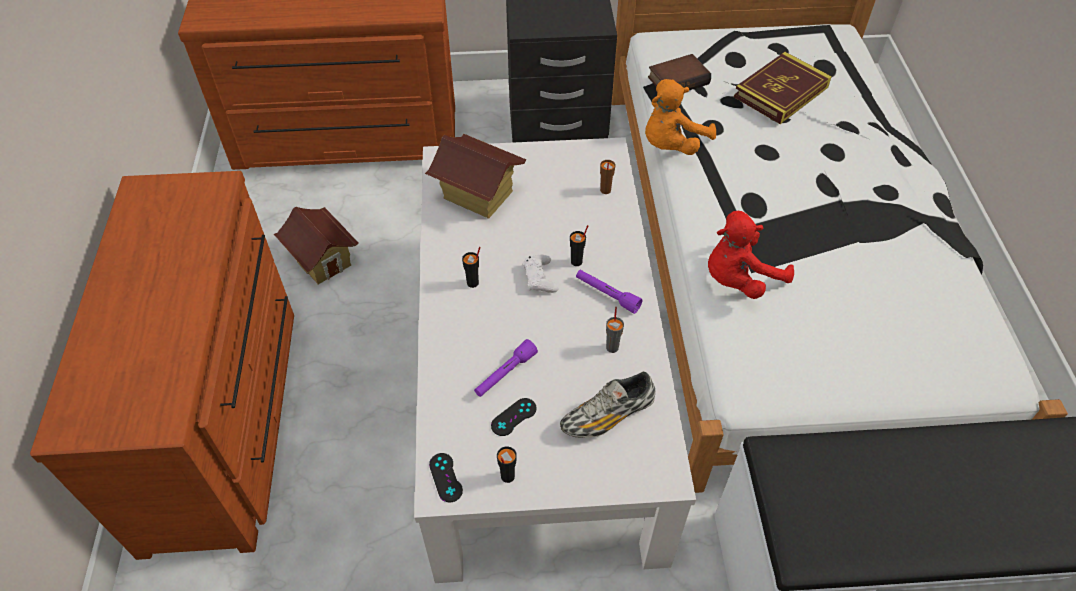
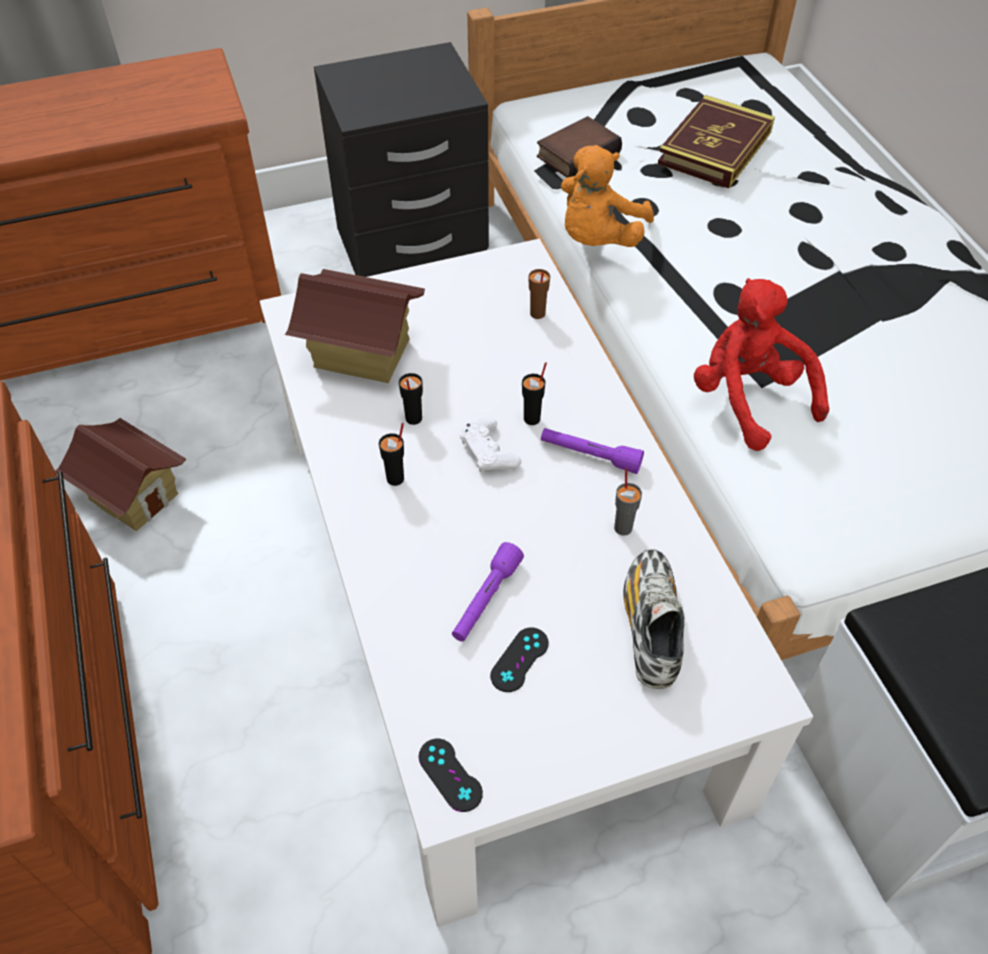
camera: 15 degrees left, 0 degrees up
(507, 476) = (540, 750): black cup -> black cup (413, 418)
(607, 416) = (651, 626): shoe -> shoe turned 135 degrees clockwise
(738, 279) = (748, 399): red plush toy -> red plush toy turned 105 degrees clockwise

